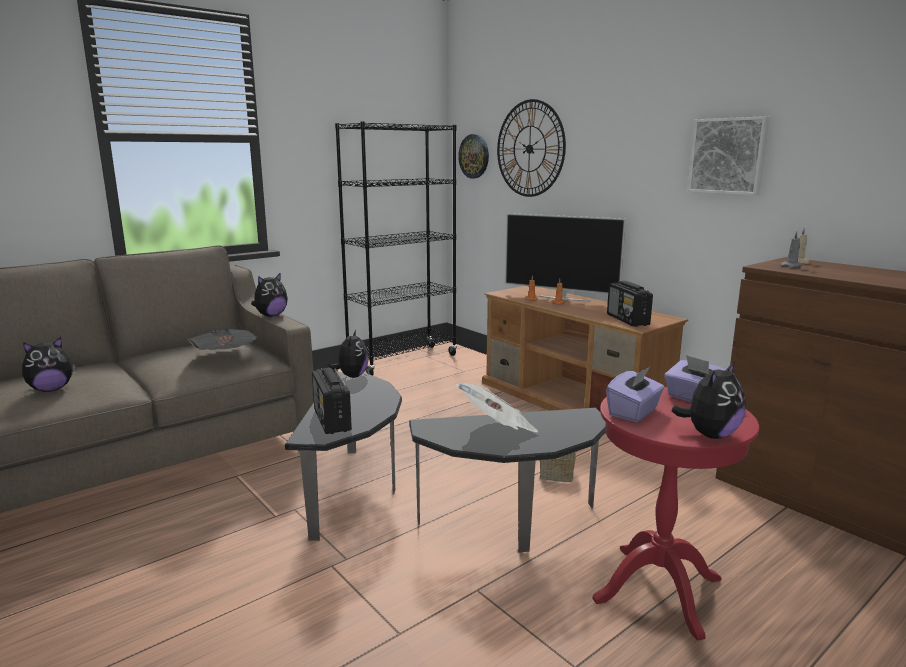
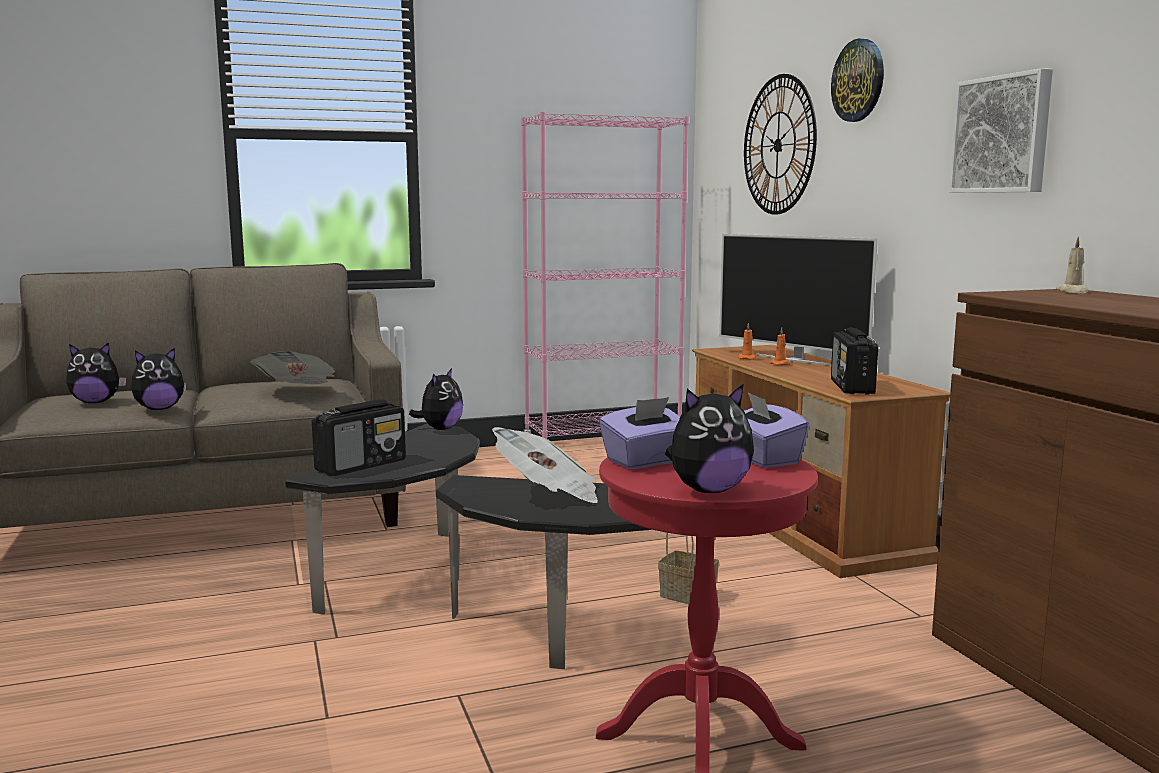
camera: 20 degrees right, 5 degrees down
(271, 316) = (372, 349): plush toy -> plush toy (159, 409)
(332, 420) = (362, 465): radio -> radio turned 135 degrees counterclockwise
(402, 360) = (603, 446): black bookcase -> pink bookcase
(474, 156) = (720, 161): wall clock -> wall clock (858, 80)
(792, 266) = (1041, 294): grey candle -> none

